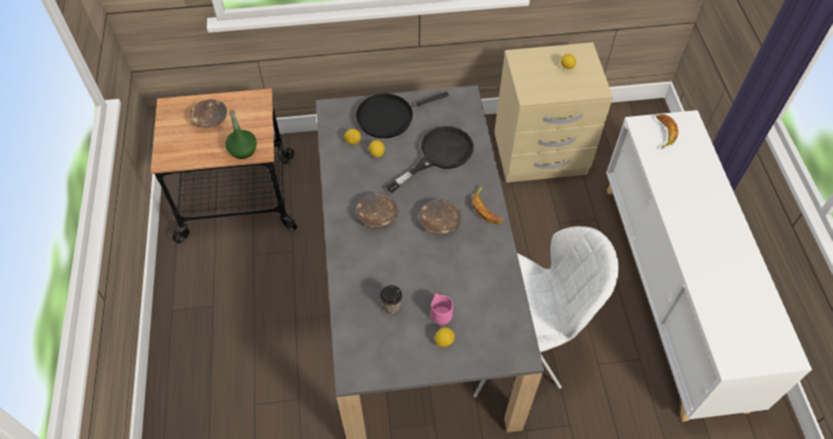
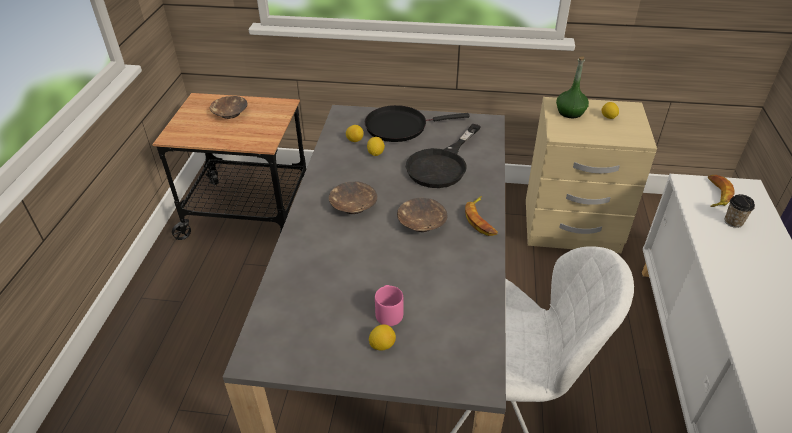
camera: 15 degrees right, 15 degrees down
(243, 150) = (248, 140): green bottle -> green bottle (570, 112)
(391, 306) = (332, 294): cup -> cup (733, 222)
(438, 155) = (442, 164): black frying pan -> black frying pan turned 150 degrees clockwise

